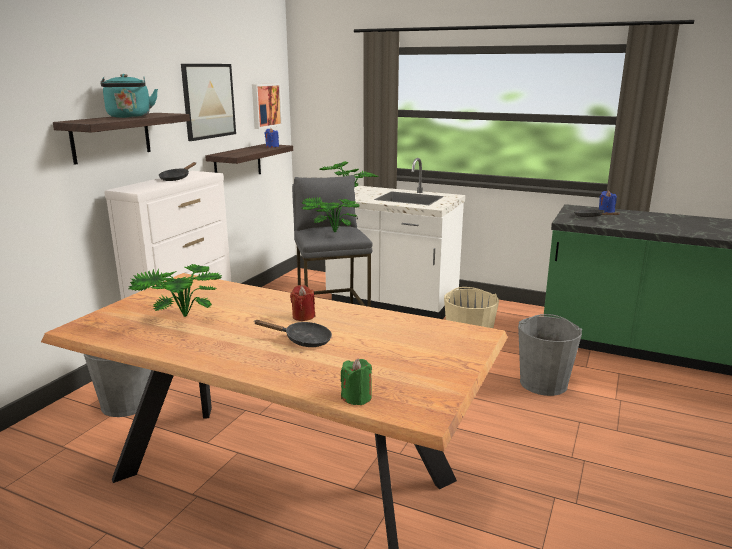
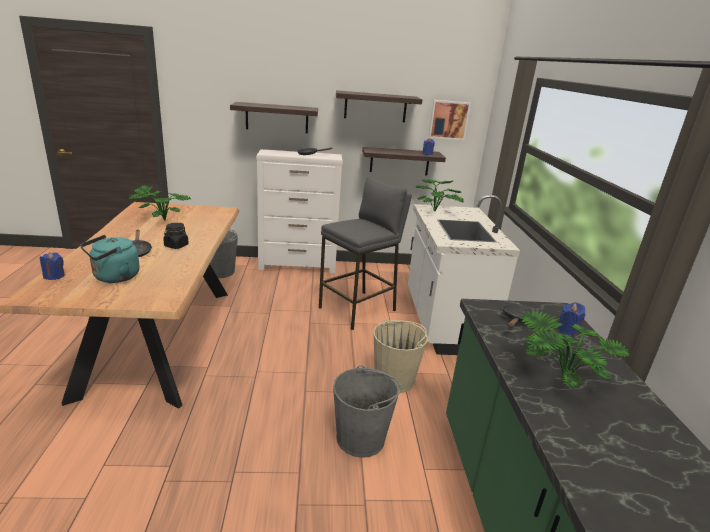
camera: 60 degrees right, 5 degrees up
(129, 117) = (276, 106): turquoise kettle -> turquoise kettle (114, 277)
(208, 101) = (375, 107): picture -> shelf
(303, 316) = (176, 246): red candle -> black jar
(331, 232) = (356, 226): potted plant -> potted plant (557, 377)
(356, 397) = (54, 276): green candle -> blue candle

